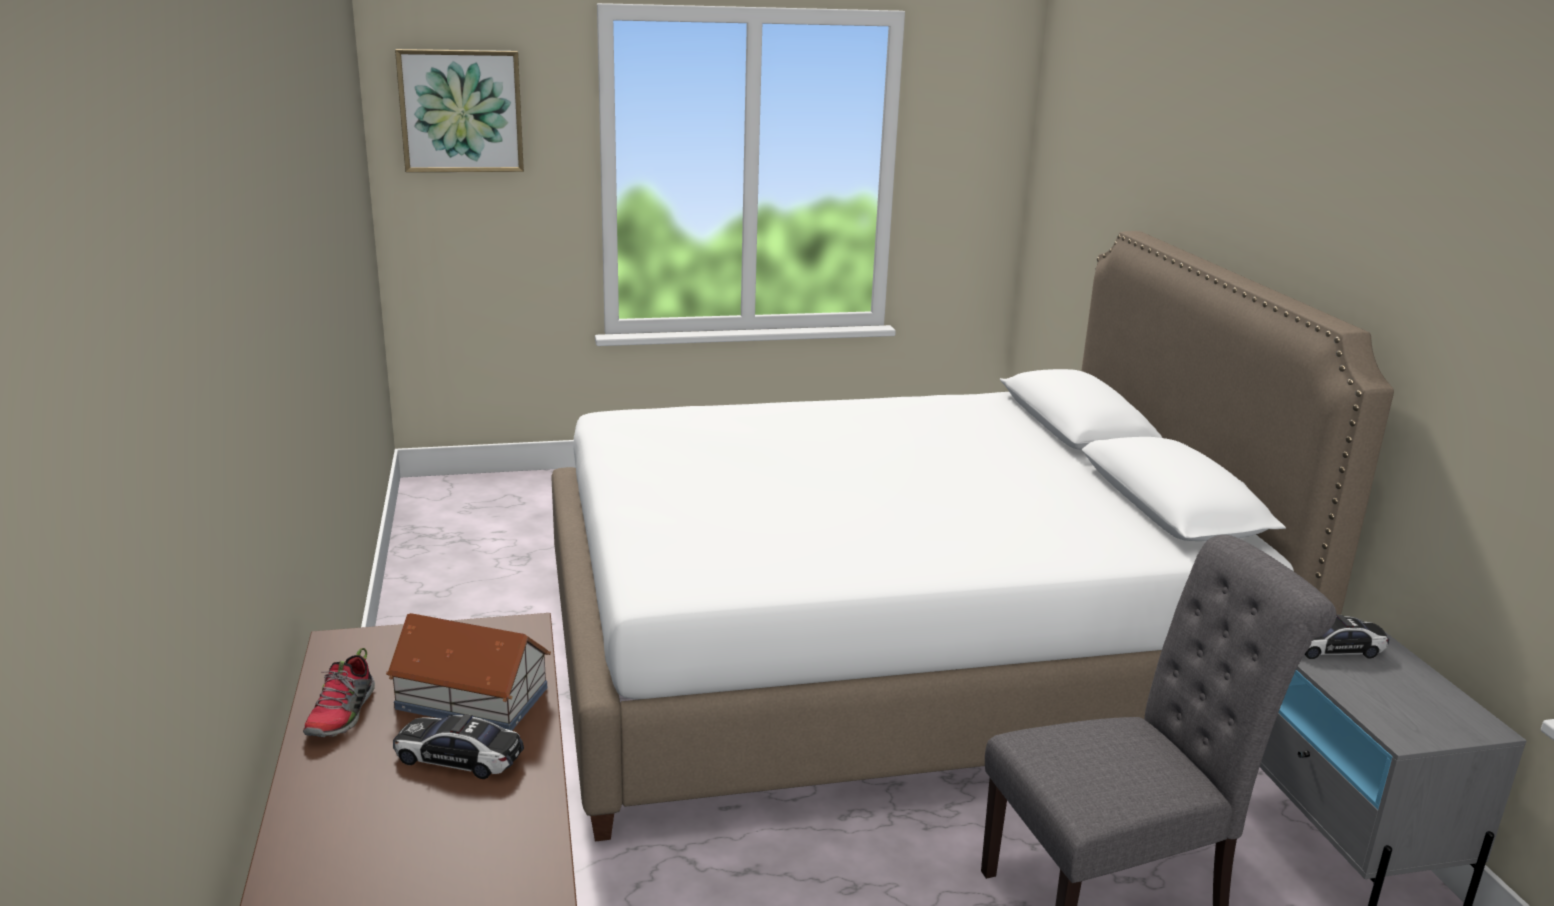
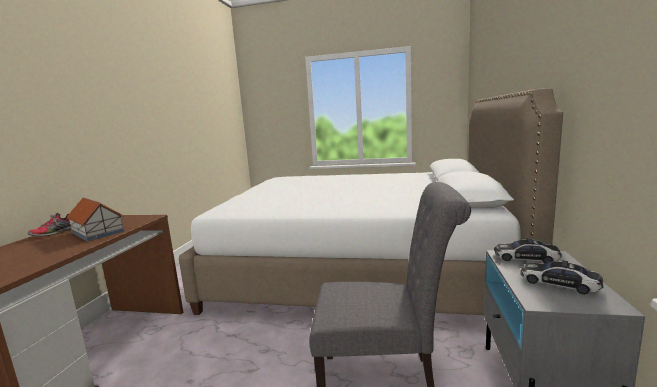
camera: 25 degrees right, 10 degrees down
(459, 758) = (58, 246): toy car -> toy car (559, 283)
(461, 111) = (267, 95): picture -> none

